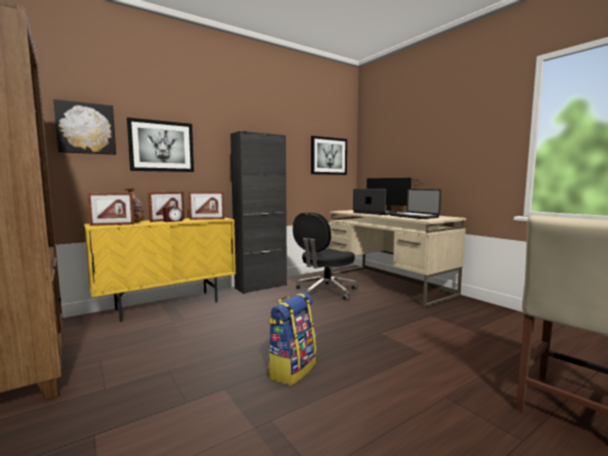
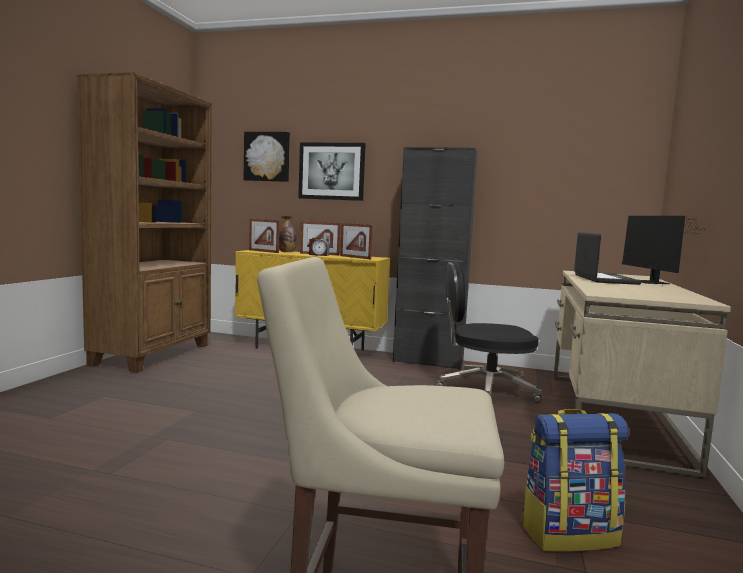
camera: 50 degrees right, 0 degrees up
(291, 369) = (259, 424): backpack -> backpack (569, 534)
(328, 156) = (589, 177): picture -> none
(413, 216) = (627, 290): laptop -> none

